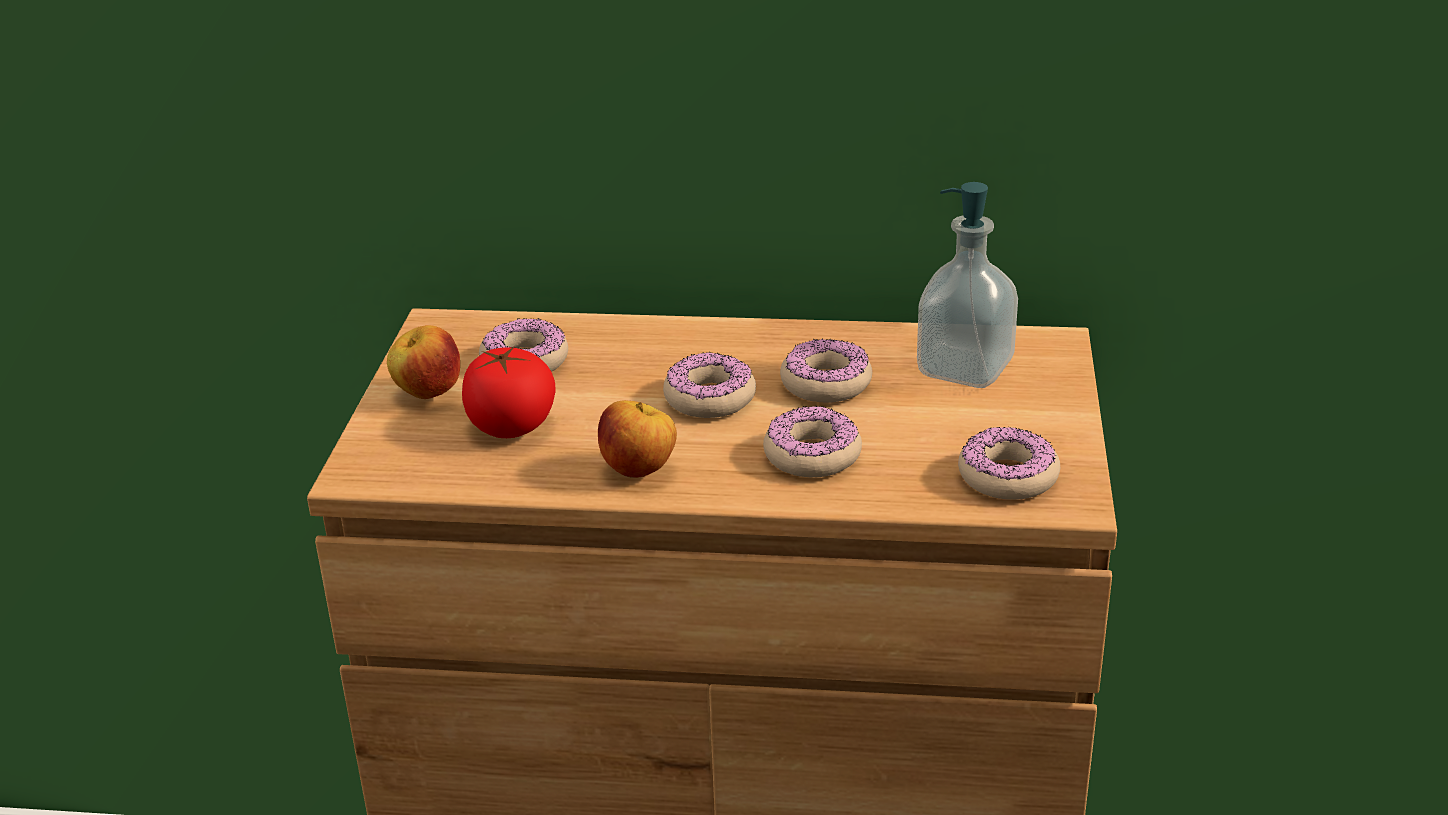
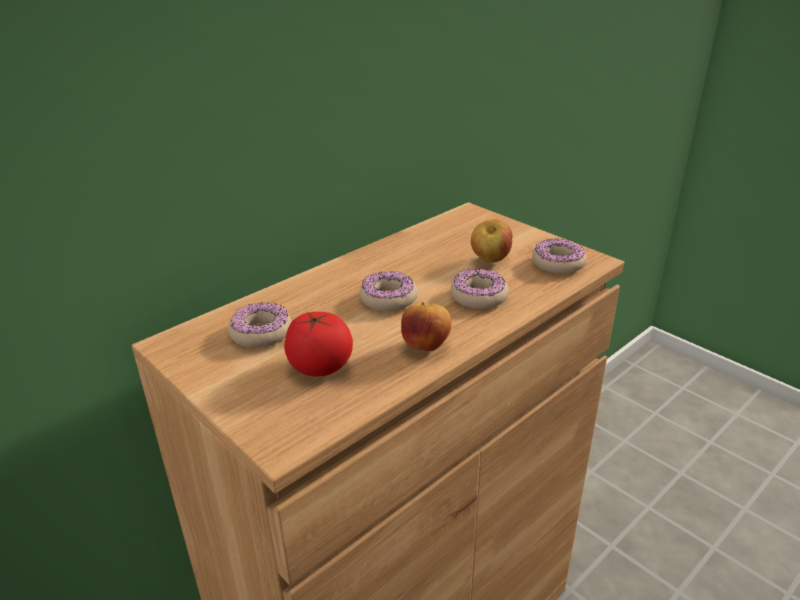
camera: 50 degrees left, 0 degrees up
(428, 394) = (237, 379): apple -> apple (490, 260)
(826, 383) = (423, 267): donut -> none
(964, 368) = (460, 235): soap dispenser -> none

